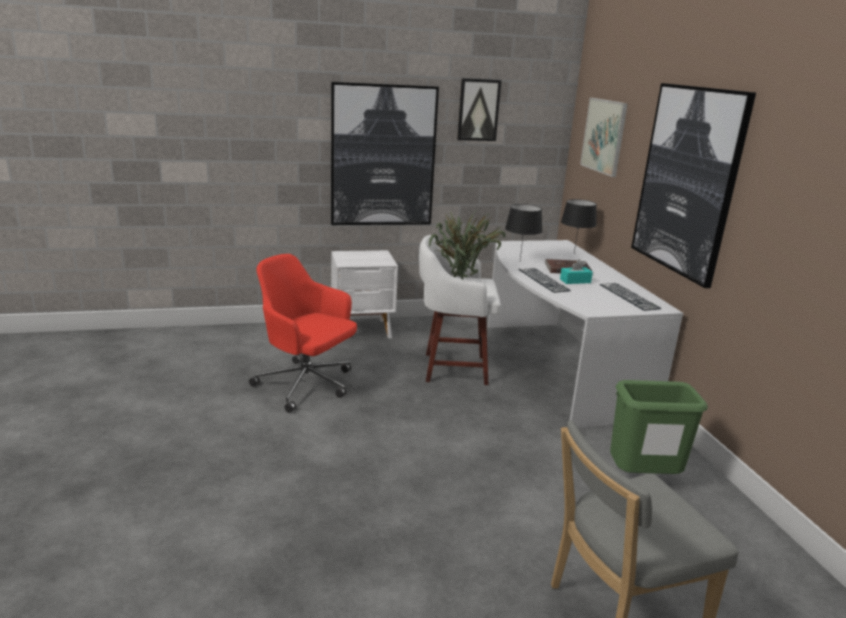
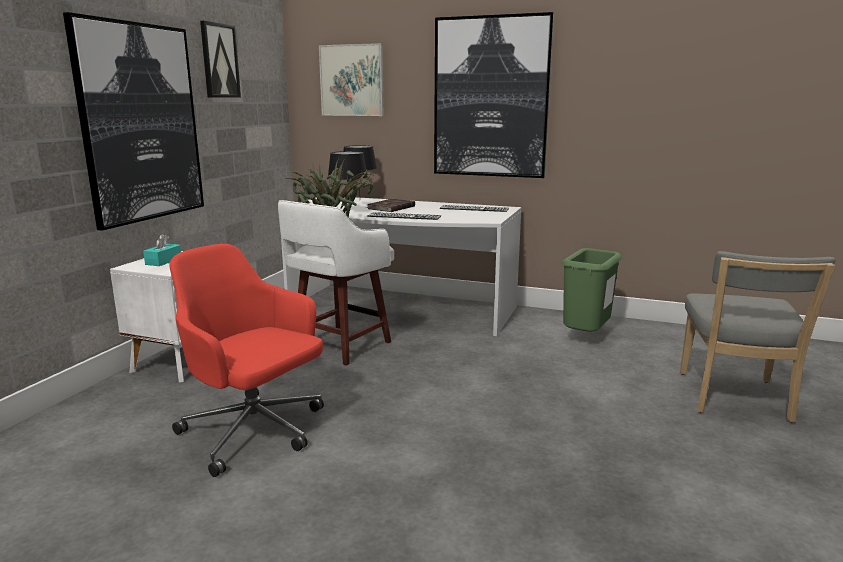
camera: 55 degrees left, 5 degrees down
(307, 385) = (255, 432): red office chair -> red office chair turned 60 degrees clockwise
(575, 281) = (421, 211): turquoise tissue box -> turquoise tissue box (163, 261)

